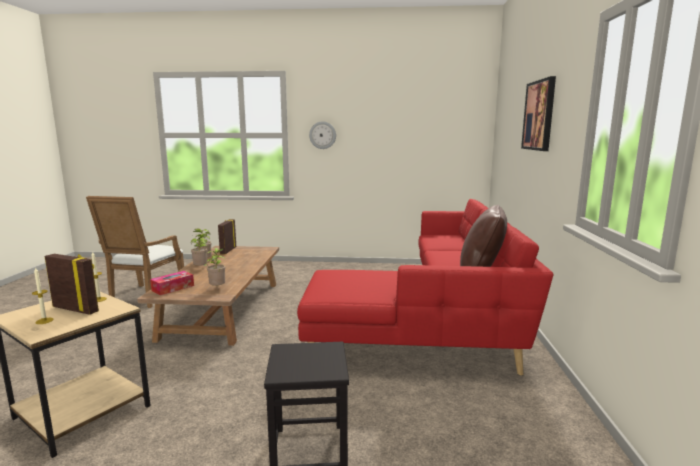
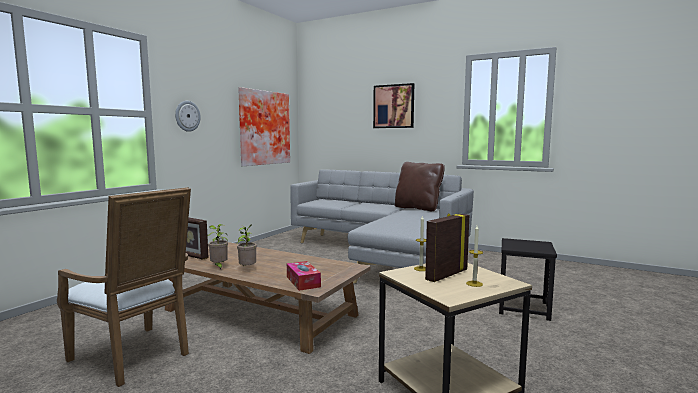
camera: 65 degrees left, 5 degrees down
(218, 288) = (330, 267): potted plant -> none
(424, 144) = (263, 128): none -> picture
(434, 324) = (384, 255): red sofa -> grey sofa

